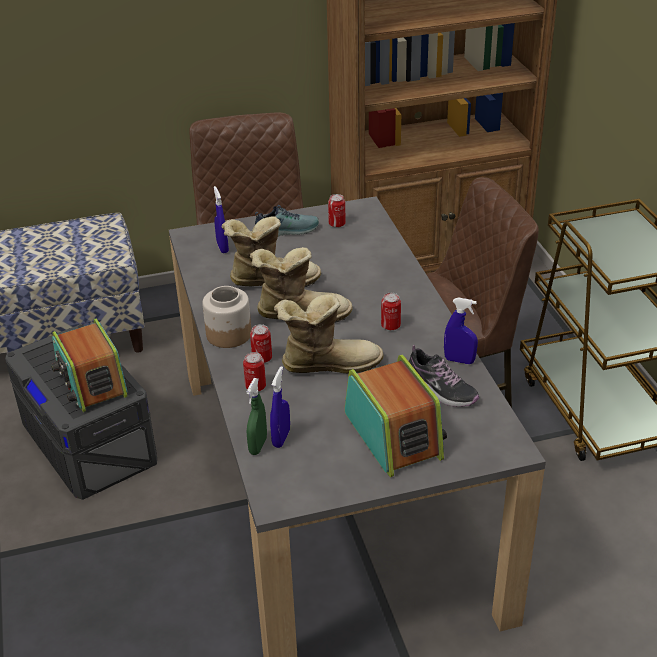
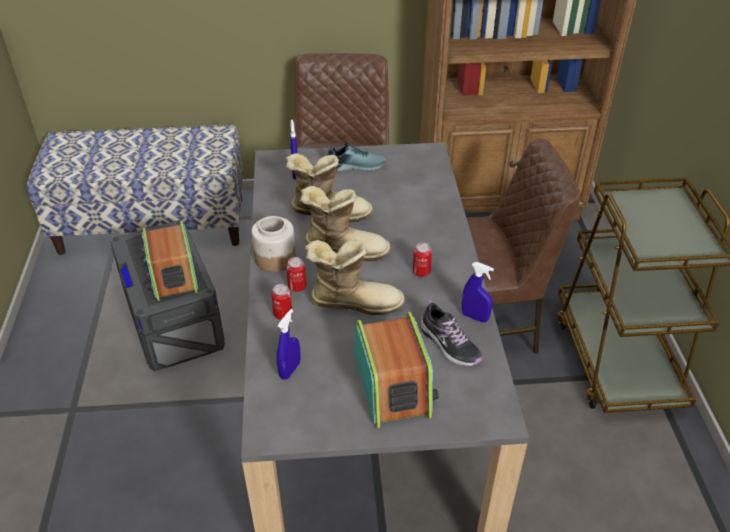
camera: 10 degrees right, 5 degrees up
(258, 446) = (267, 374): green spray bottle -> none
(337, 224) = (402, 165): can -> none

